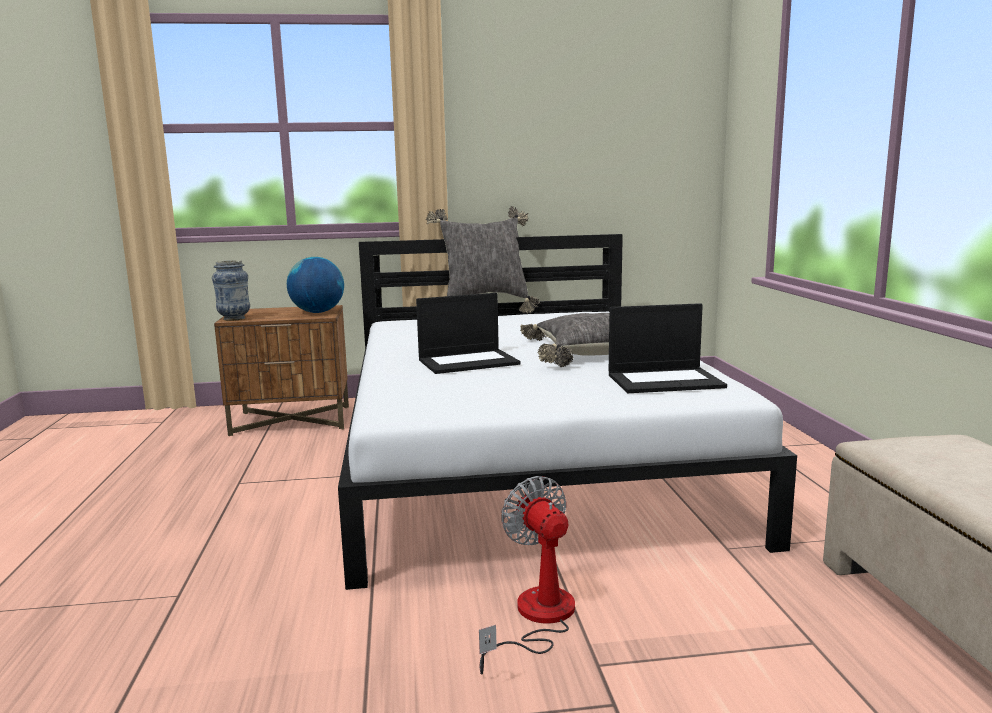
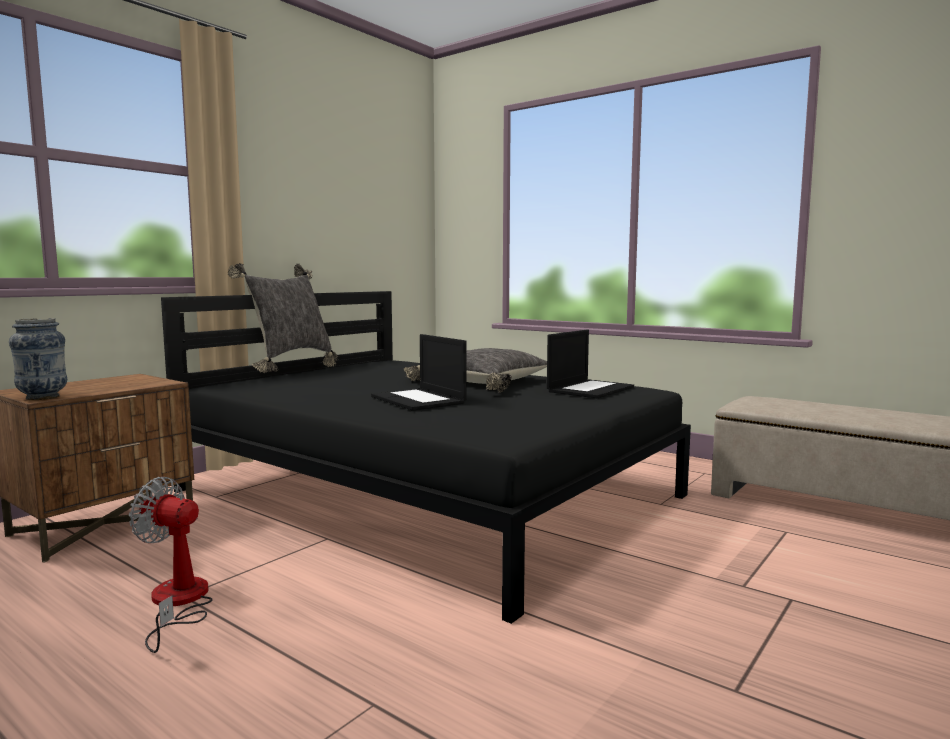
camera: 45 degrees left, 5 degrees down
(317, 312) = (140, 381): globe -> none
(469, 362) = (419, 400): laptop -> laptop turned 120 degrees clockwise
(526, 459) = (428, 492): white bed -> black bed
(536, 618) = (663, 579): fan -> fan (177, 603)

